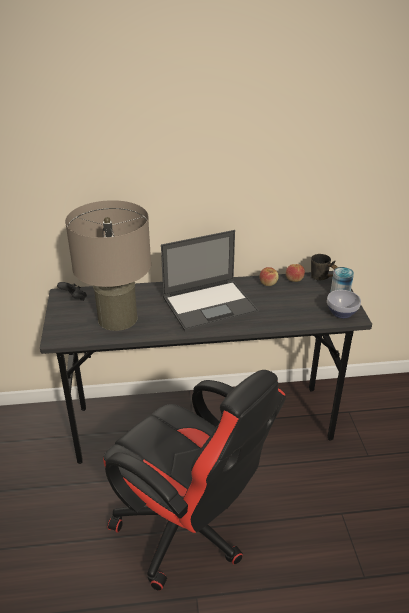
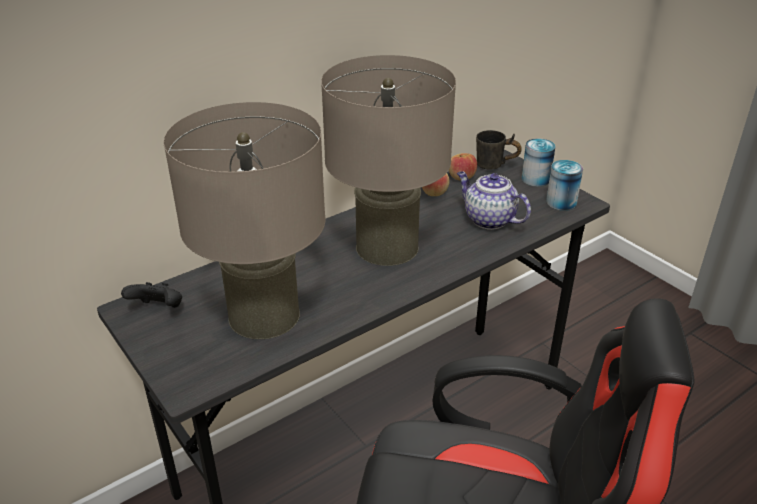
camera: 30 degrees left, 0 degrees up
(210, 305) = (387, 247): laptop -> beige table lamp
(283, 308) = (488, 219): none -> teapot
(340, 313) = (561, 202): bowl -> can

